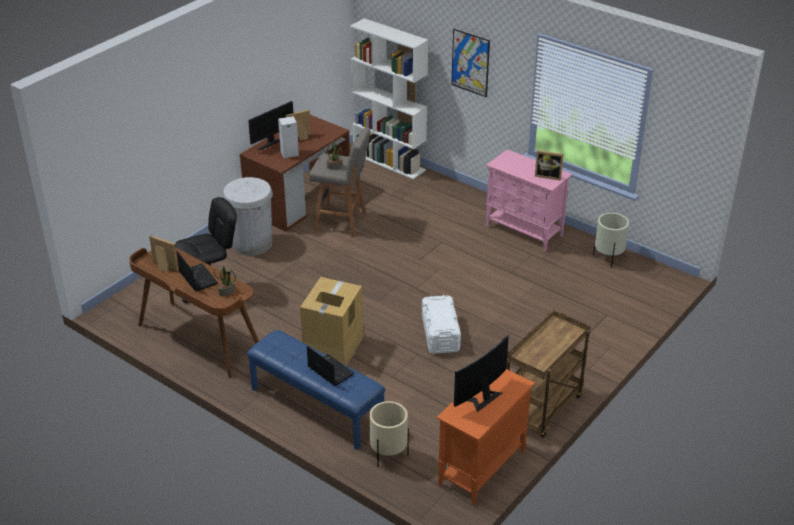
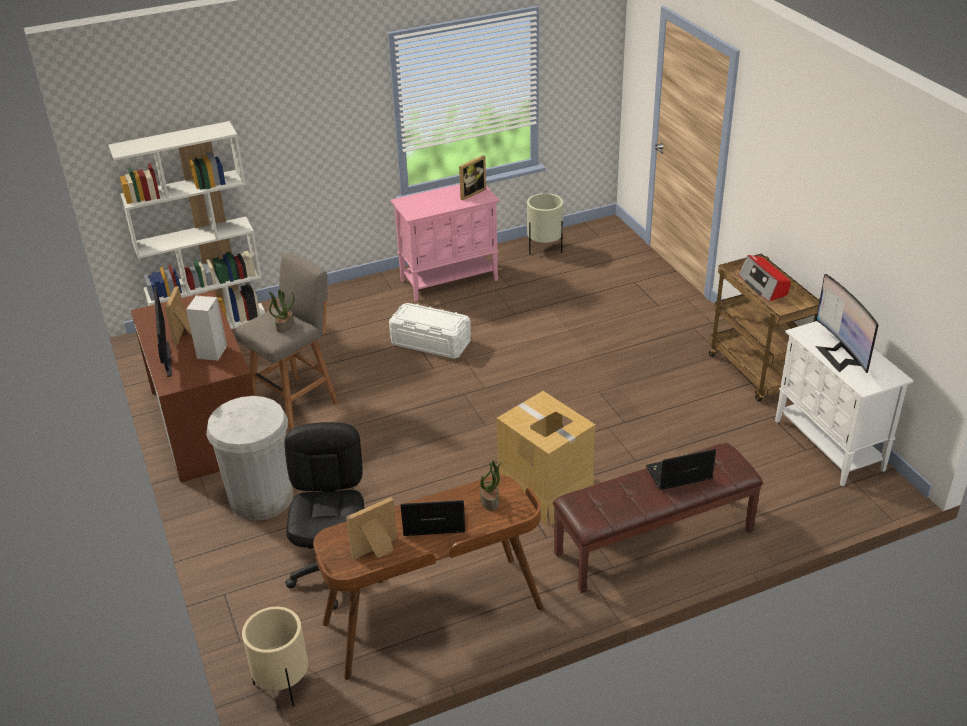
camera: 60 degrees left, 0 degrees up
(316, 407) = (654, 543): blue bench -> brown bench
(388, 454) = (773, 508): beige planter -> beige planter (282, 684)
(440, 334) = (584, 398): white storage box -> white storage box (431, 343)
(470, 63) = (297, 121): picture -> none
(481, 468) = (829, 445): orange cabinet -> white cabinet
(552, 341) = (763, 285): none -> radio

